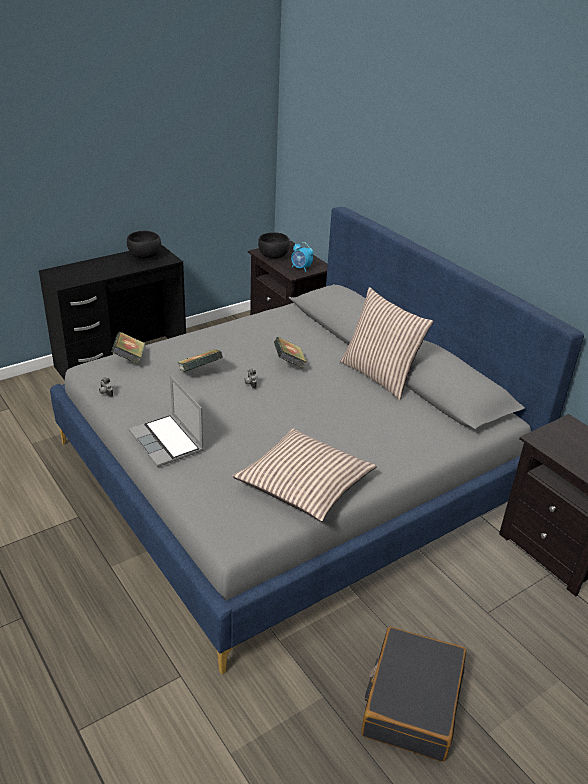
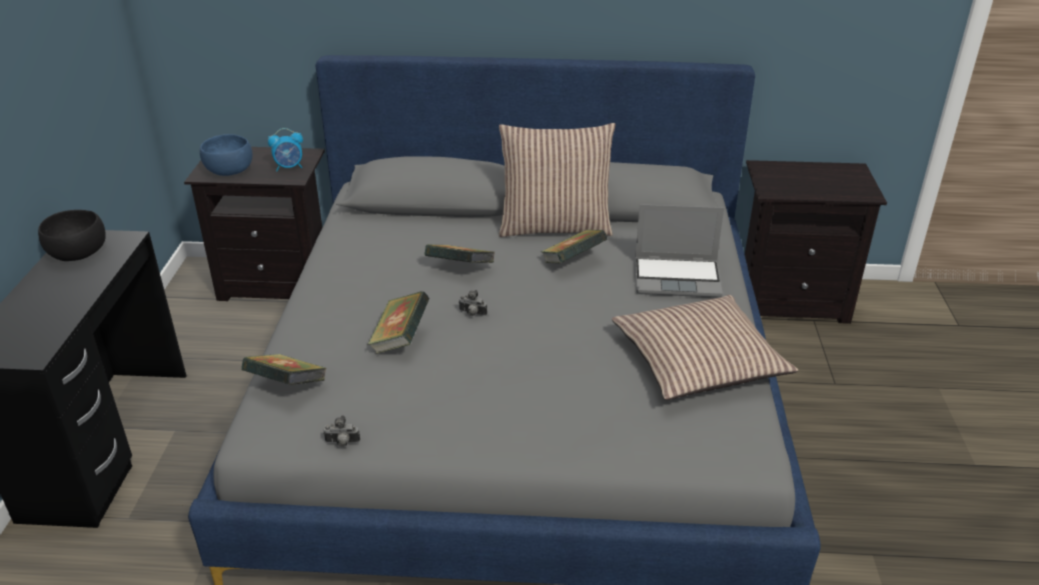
camera: 50 degrees left, 0 degrees up
(167, 442) = (518, 431): laptop -> laptop (678, 278)
(273, 256) = (230, 171): black bowl -> blue bowl
(349, 397) = (573, 262): none -> book
(411, 702) = (914, 494): black suitcase -> none

